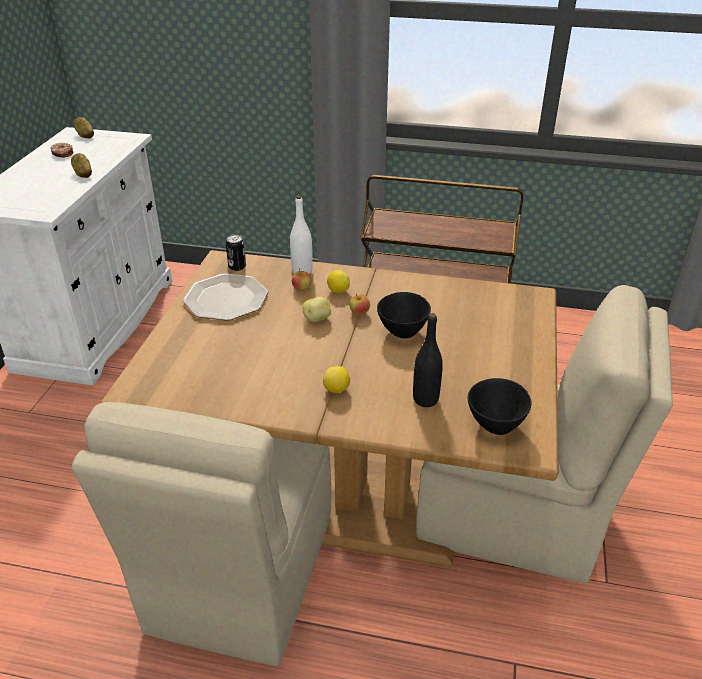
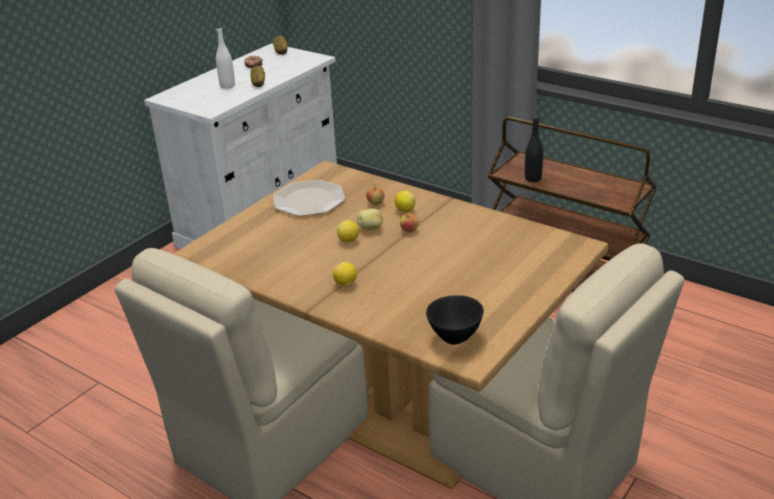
camera: 25 degrees right, 5 degrees down
(237, 267) = (335, 177): can -> none
(302, 271) = (386, 189): white bottle -> white bottle (227, 86)
(303, 338) = (348, 240): none -> lemon
(402, 332) = (434, 251): black bowl -> none
(425, 399) = (412, 306): black bottle -> black bottle (533, 178)

